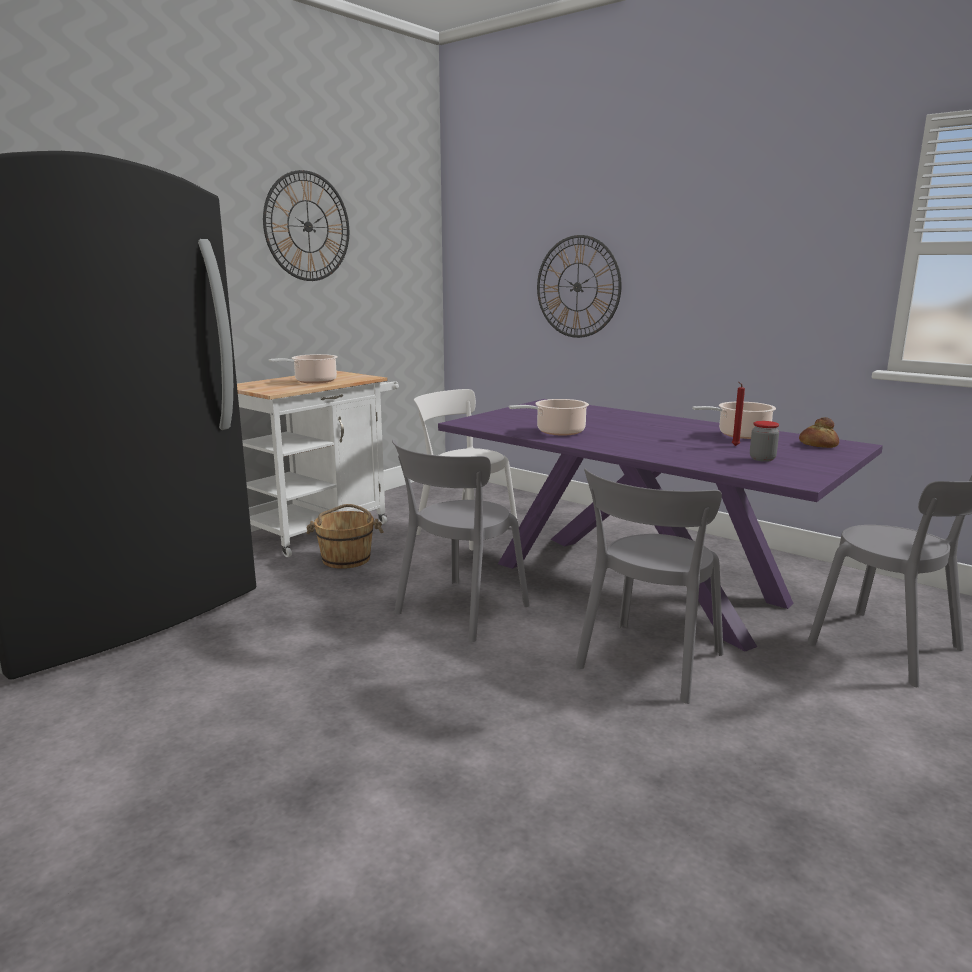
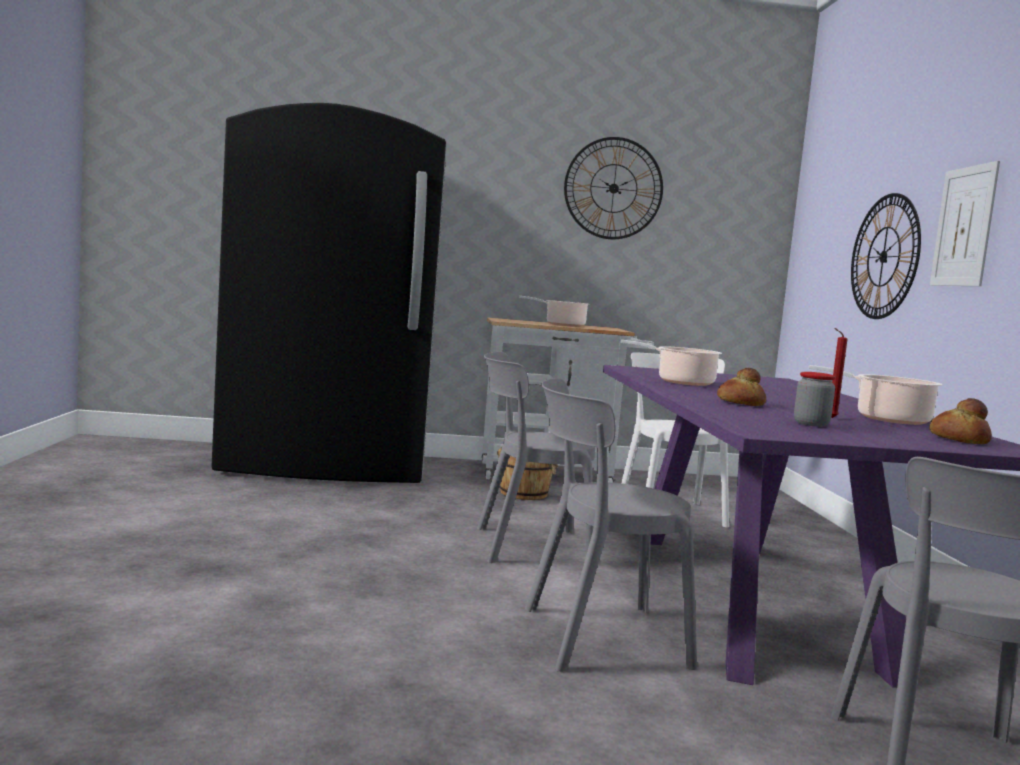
camera: 45 degrees right, 10 degrees down
(668, 269) = (964, 226): none -> picture
(668, 448) = (740, 403): none -> bread

